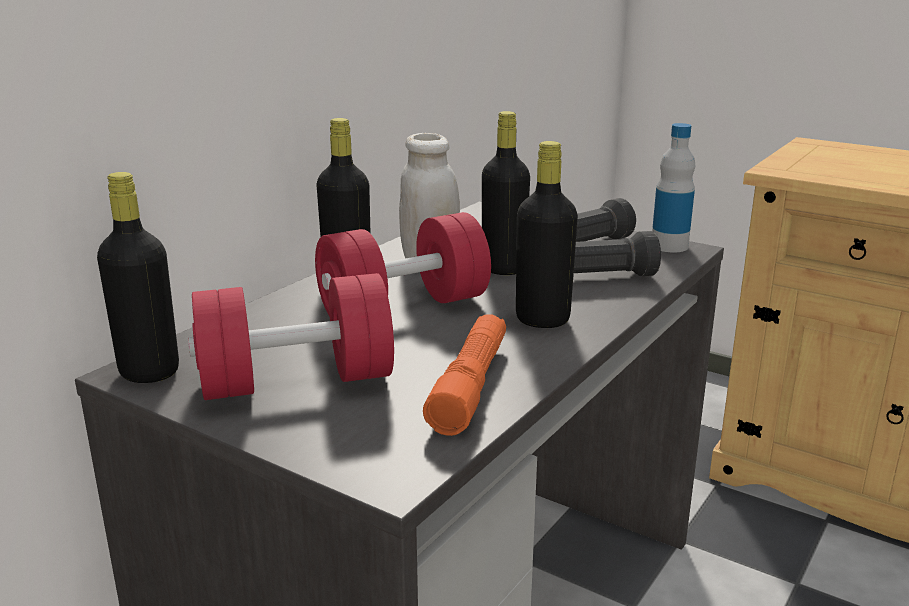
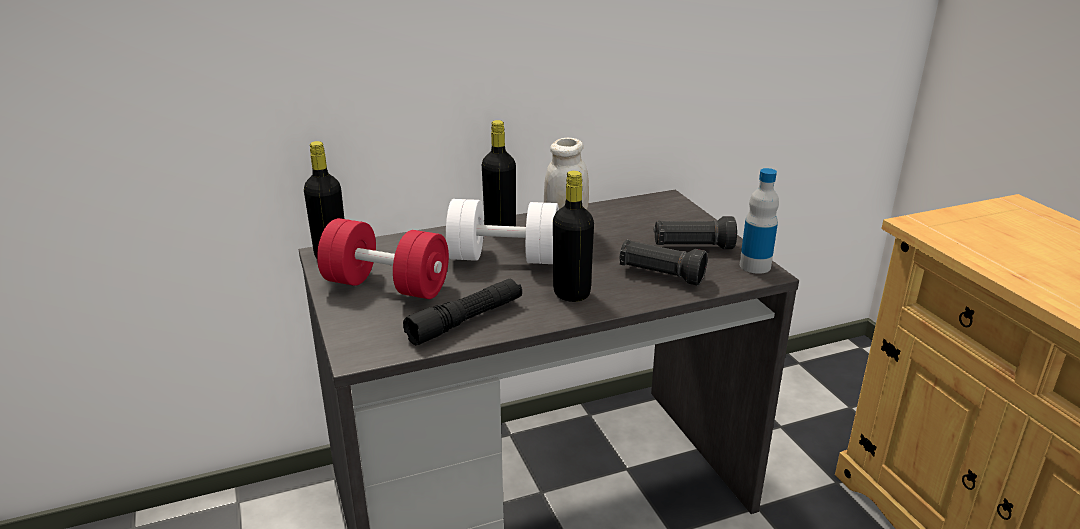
camera: 35 degrees right, 5 degrees up
(403, 307) = (504, 258): red dumbbell -> white dumbbell
(470, 385) = (466, 320): orange flashlight -> black flashlight
(503, 268) = (606, 249): black bottle -> none

